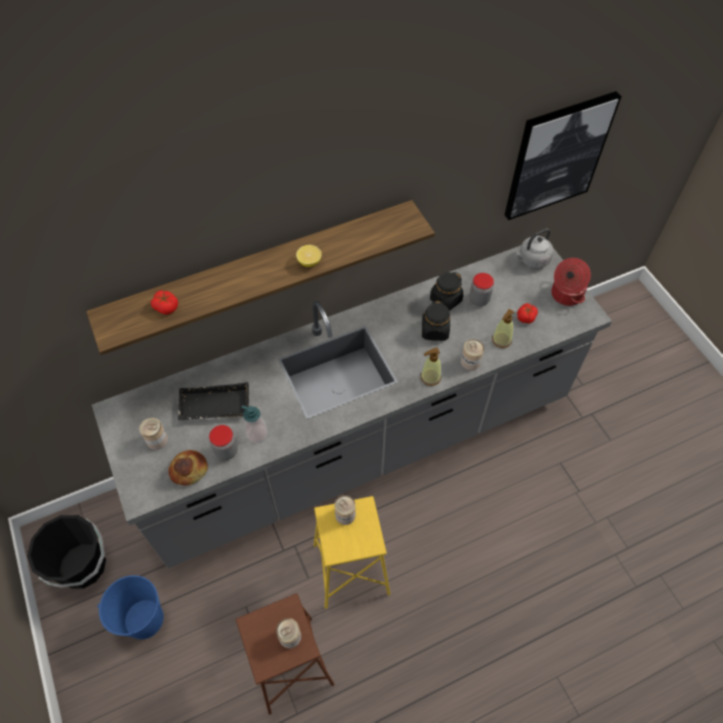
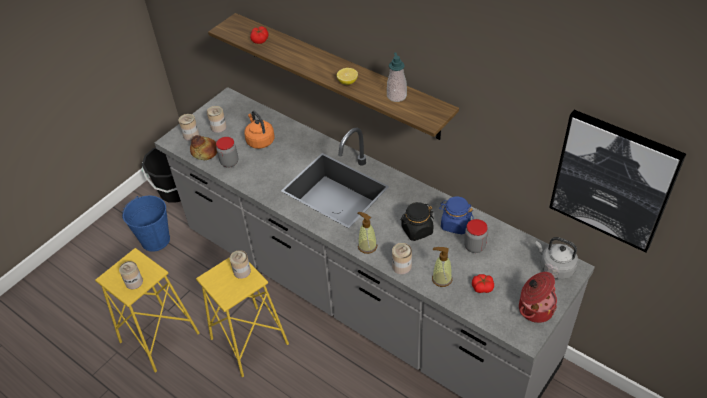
camera: 65 degrees right, 10 degrees down
(147, 474) = (191, 135): none -> can
(214, 407) = (260, 140): black tray -> orange kettle
(257, 434) = (252, 171): soap dispenser -> soap dispenser (396, 96)
(290, 664) = (159, 337): brown stool -> yellow stool
(445, 300) = (455, 224): black jar -> blue jar

